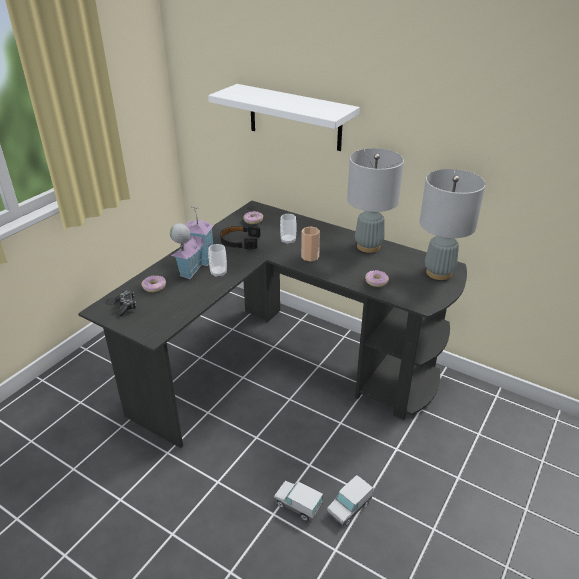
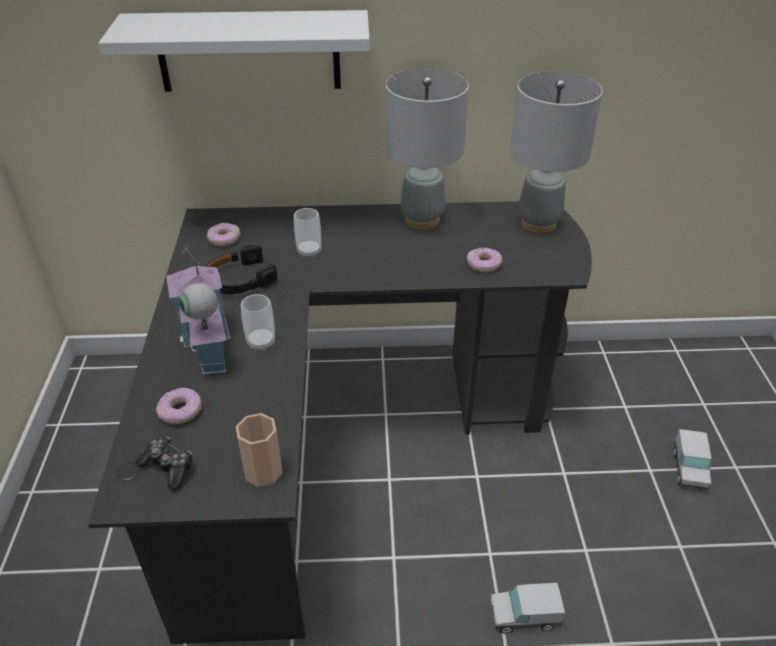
camera: 35 degrees left, 5 degrees up
(310, 256) = (364, 263): cup -> cup (263, 471)
(349, 508) = (580, 580): toy truck -> toy truck (688, 469)

